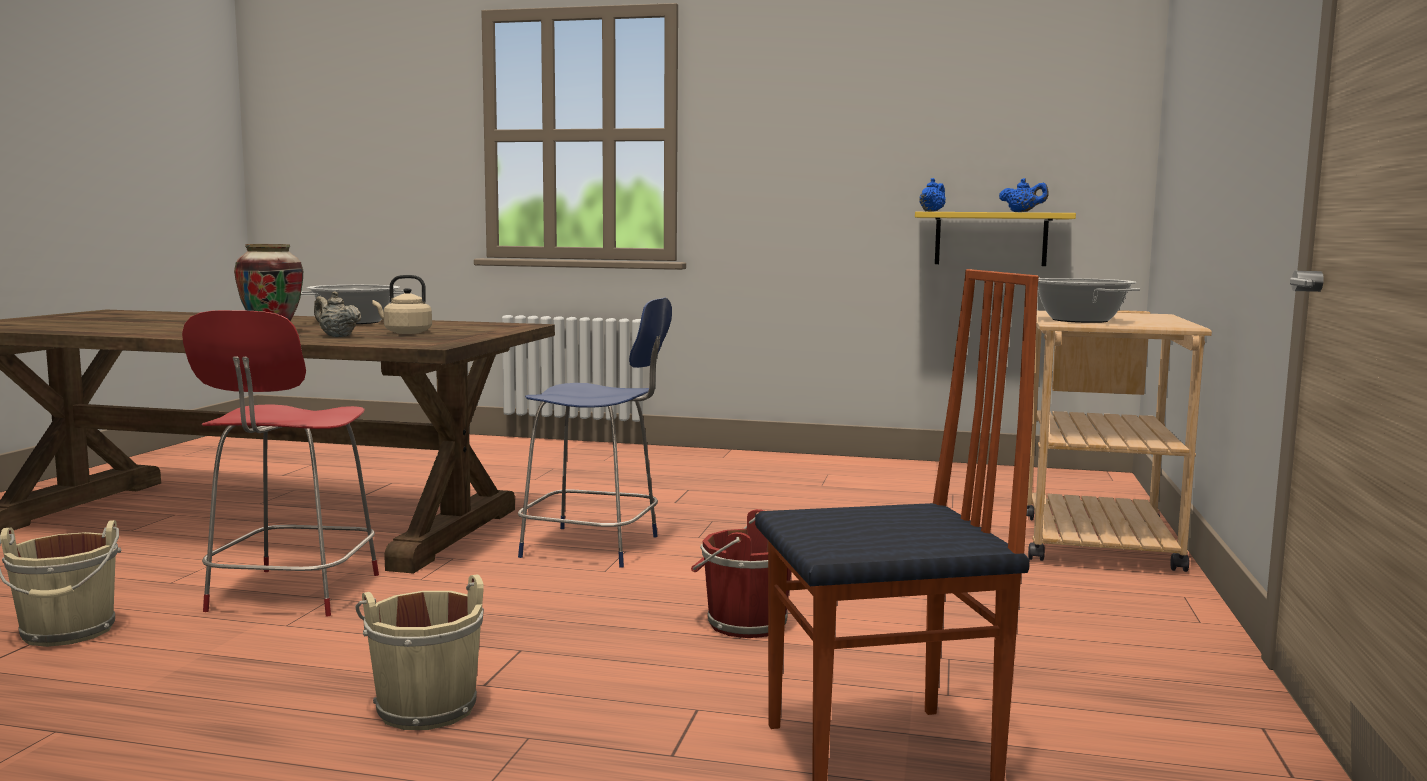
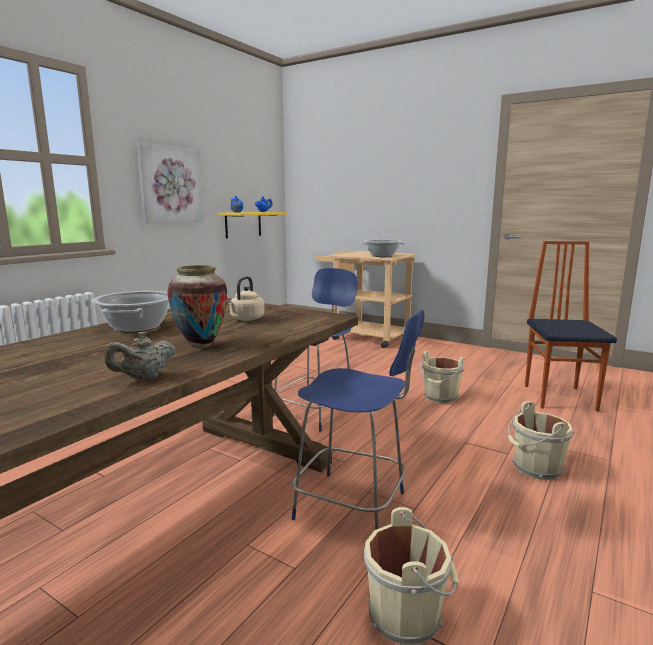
camera: 70 degrees left, 5 degrees up
(292, 594) = (354, 507): red chair -> blue chair
(336, 336) = (255, 331): beige teapot -> beige teapot (144, 378)
(743, 623) = (440, 397): red bucket -> beige bucket
(808, 163) = (170, 185): none -> picture

